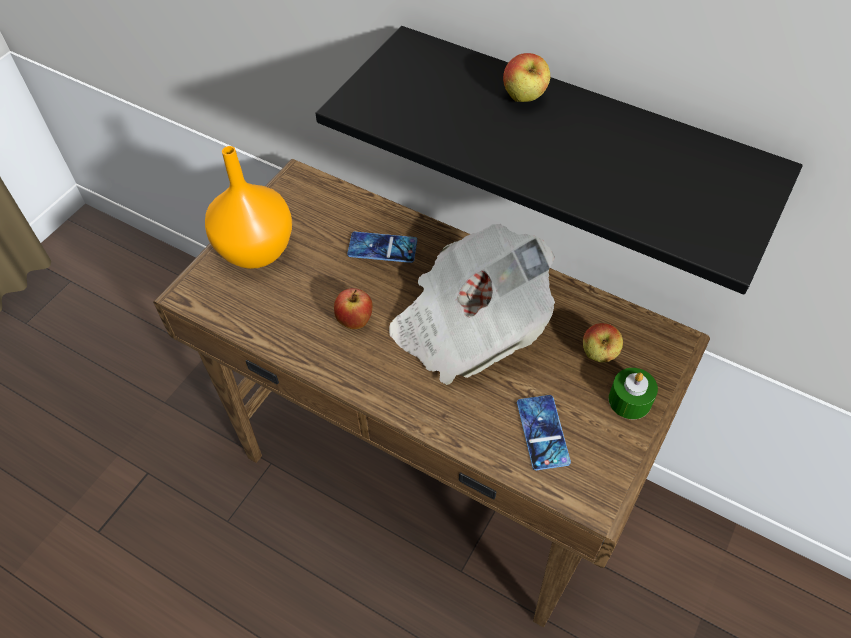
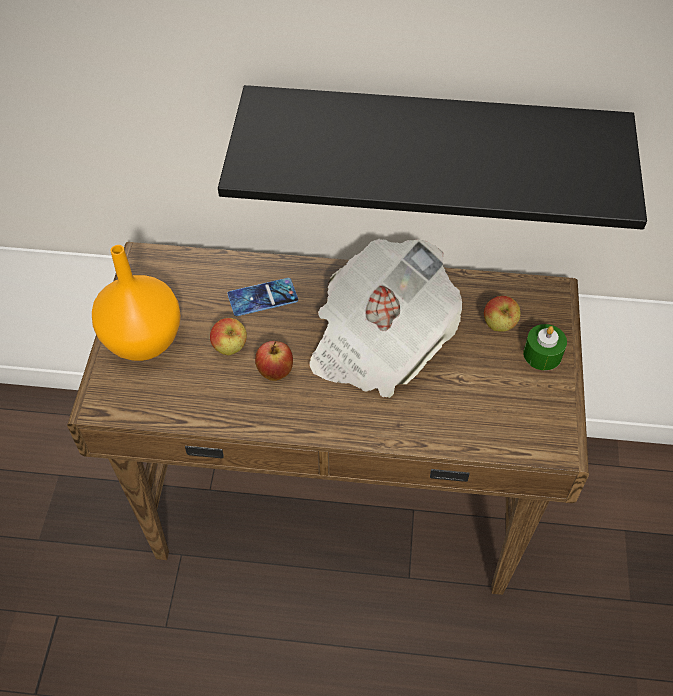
camera: 25 degrees left, 0 degrees up
(524, 99) = (392, 121): apple -> apple (230, 348)
(542, 432) = (487, 407): phone -> none

